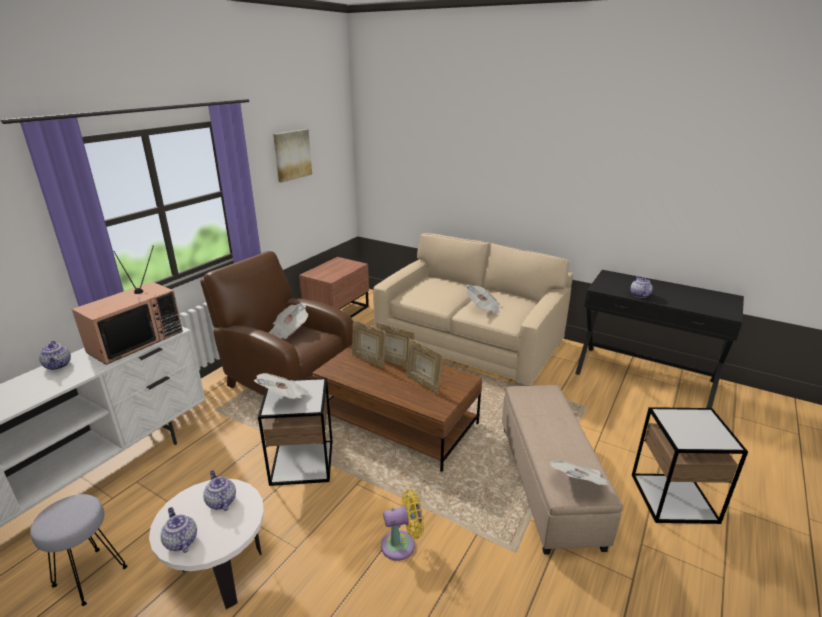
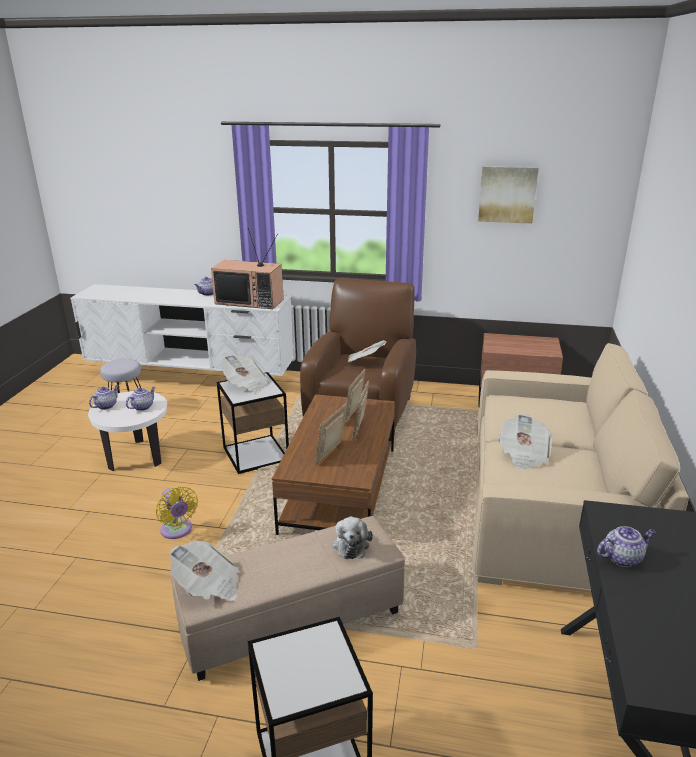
camera: 70 degrees right, 0 degrees up
(540, 402) = (351, 544): none -> plush toy

